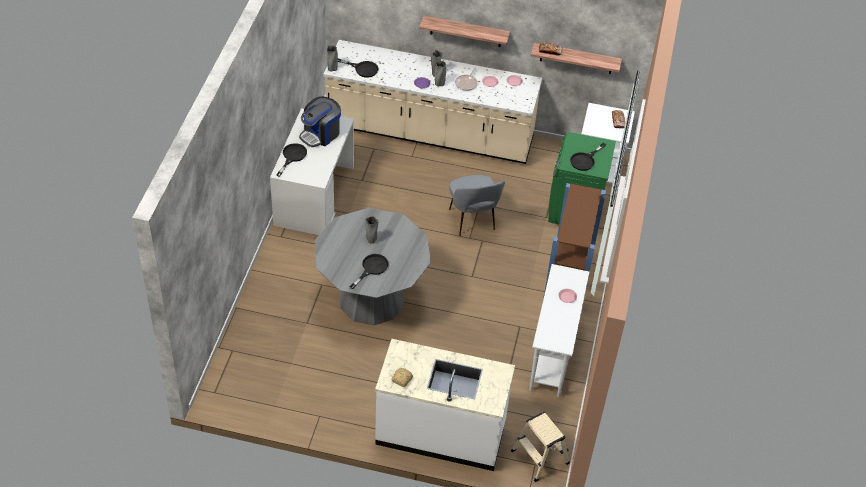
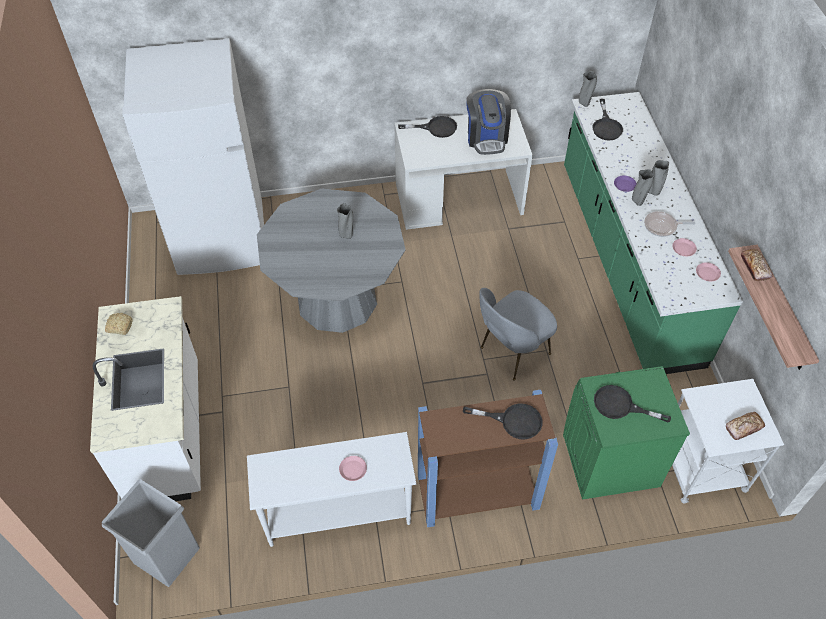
camera: 70 degrees right, 5 degrees up
(262, 352) = (221, 237): none -> white fridge
(321, 134) = (486, 137): coffee machine -> coffee machine turned 120 degrees counterclockwise
(371, 268) = (302, 250): black frying pan -> black frying pan (513, 421)
(430, 134) = (627, 262): beige counter -> green counter
(466, 31) = (715, 170): shelf -> none
(540, 457) = (166, 555): beige step ladder -> grey trash can

